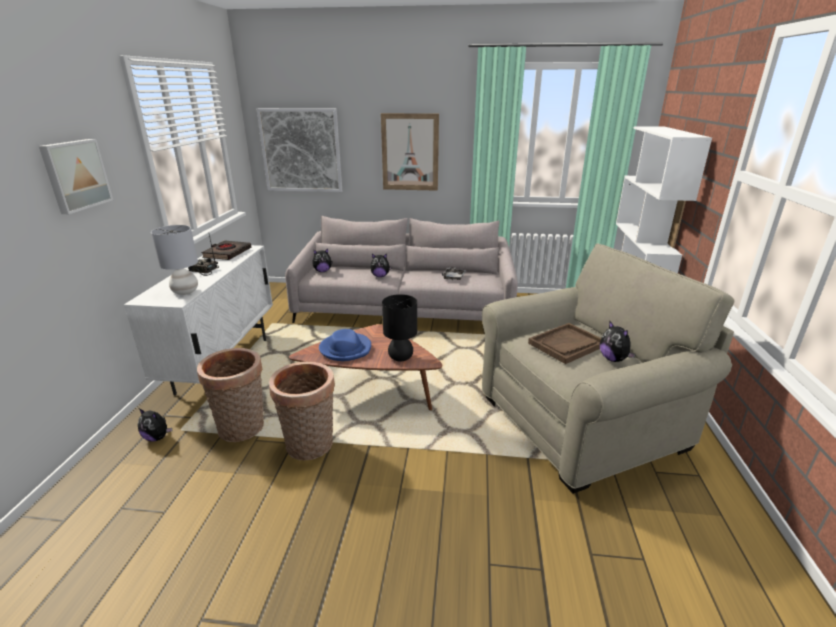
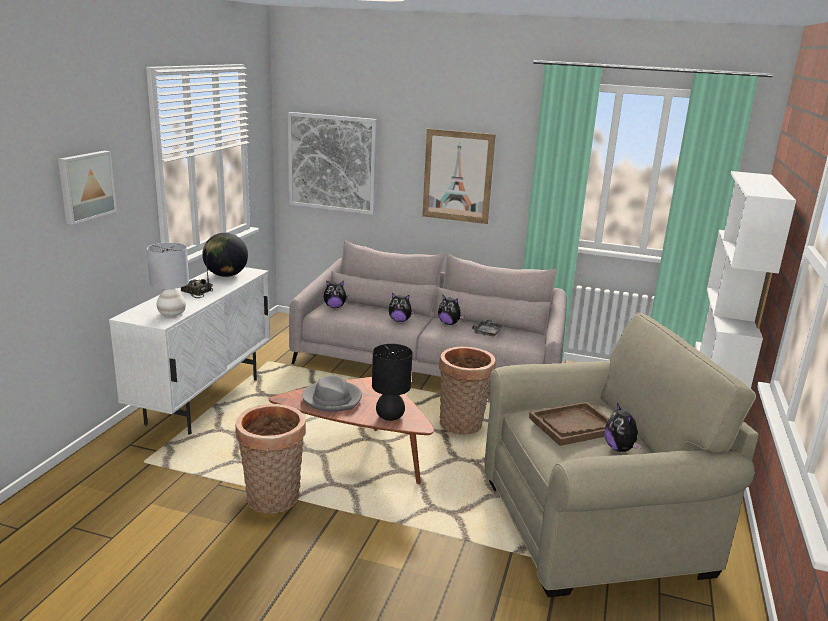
camera: 10 degrees right, 5 degrees down
(157, 437) = (119, 466): plush toy -> plush toy (449, 323)
(227, 253) = (226, 275): black book -> globe
(242, 429) = (207, 471): basket -> basket (462, 426)
(346, 349) = (332, 398): blue hat -> grey hat

